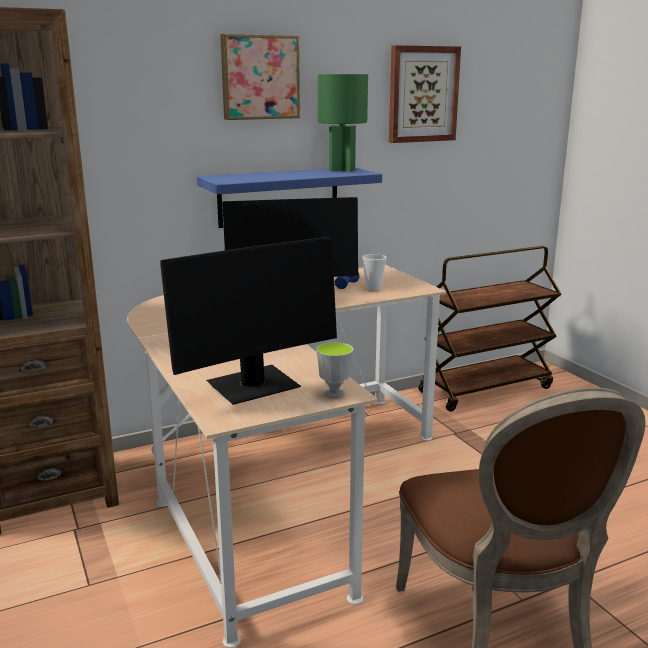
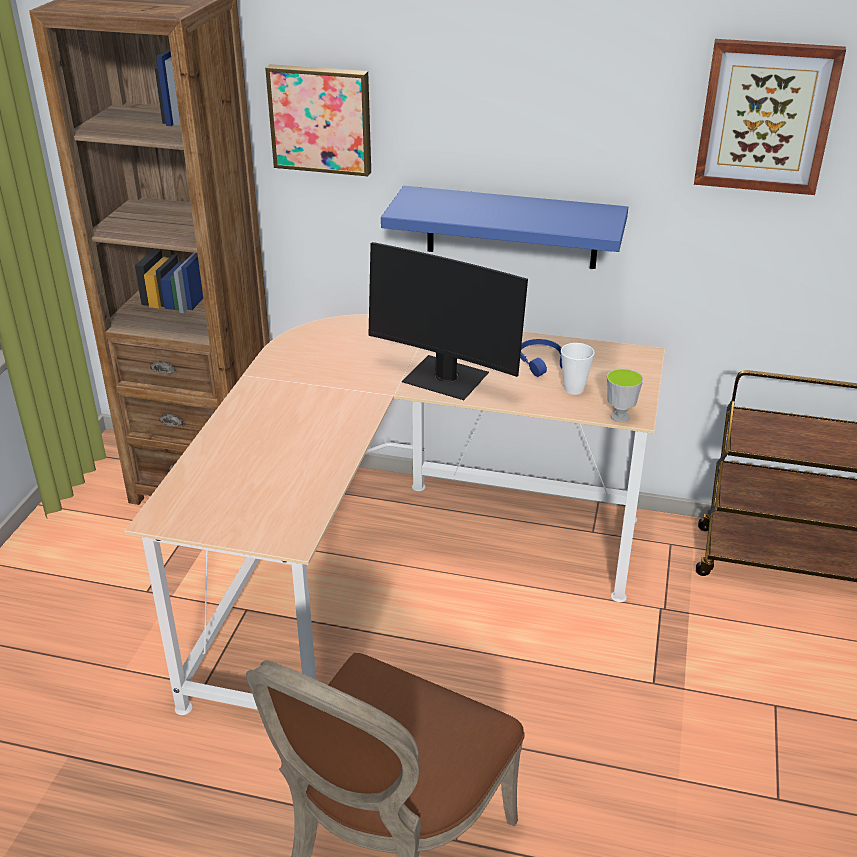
camera: 40 degrees right, 15 degrees up
(253, 386) = (235, 490): monitor -> none
(259, 77) = (495, 71): picture -> picture (321, 119)
(334, 394) = (281, 535): cup -> cup (620, 417)
(342, 170) = (592, 213): green table lamp -> none

